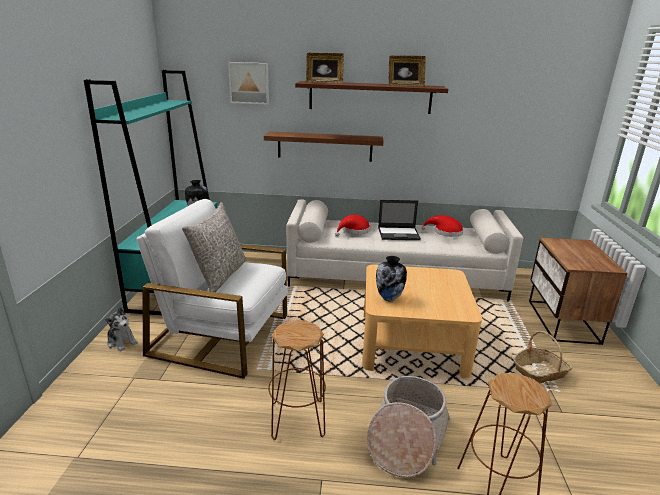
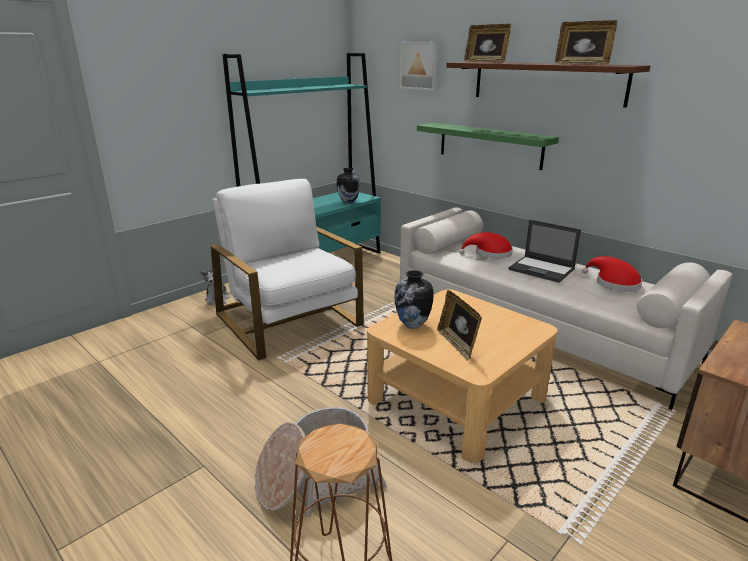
camera: 40 degrees right, 0 degrees up
(220, 275) = (286, 256): grey pillow -> none
(297, 419) = (251, 410): brown stool -> none
(325, 146) = (489, 145): brown shelf -> green shelf
(432, 301) = (457, 344): none -> picture frame
(539, 372) = (585, 508): basket -> none

